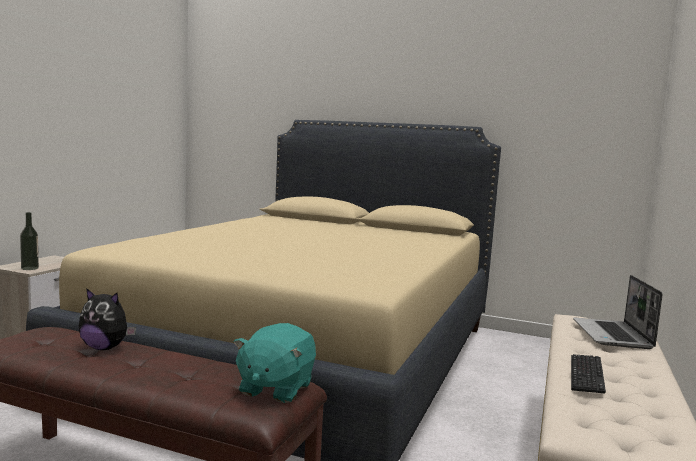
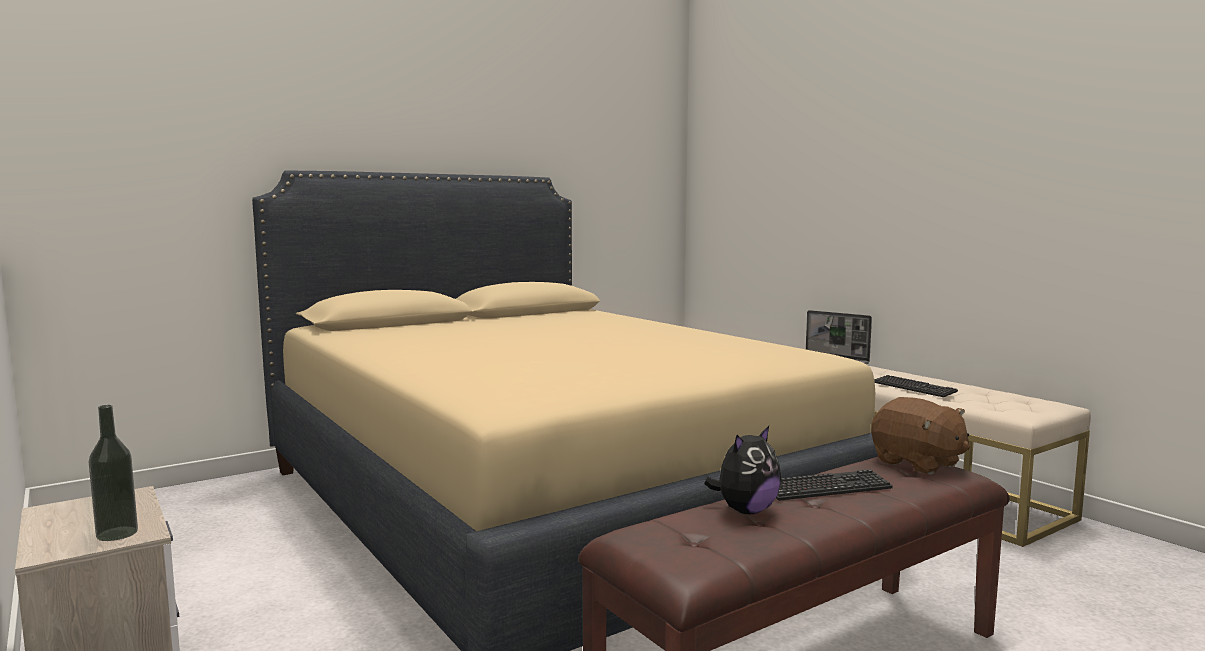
camera: 55 degrees left, 0 degrees up
(172, 363) = (826, 488): none -> keyboard
(275, 388) = (917, 463): turquoise plush toy -> brown plush toy

